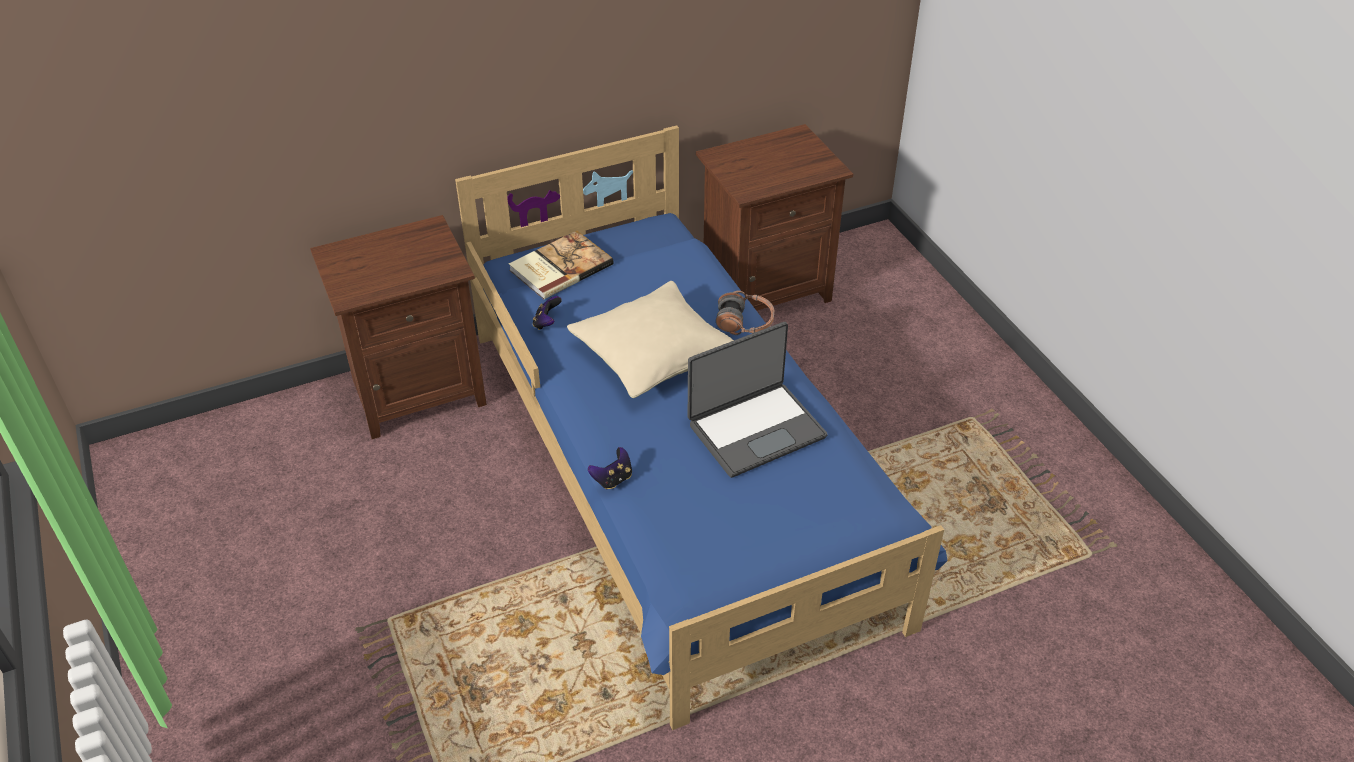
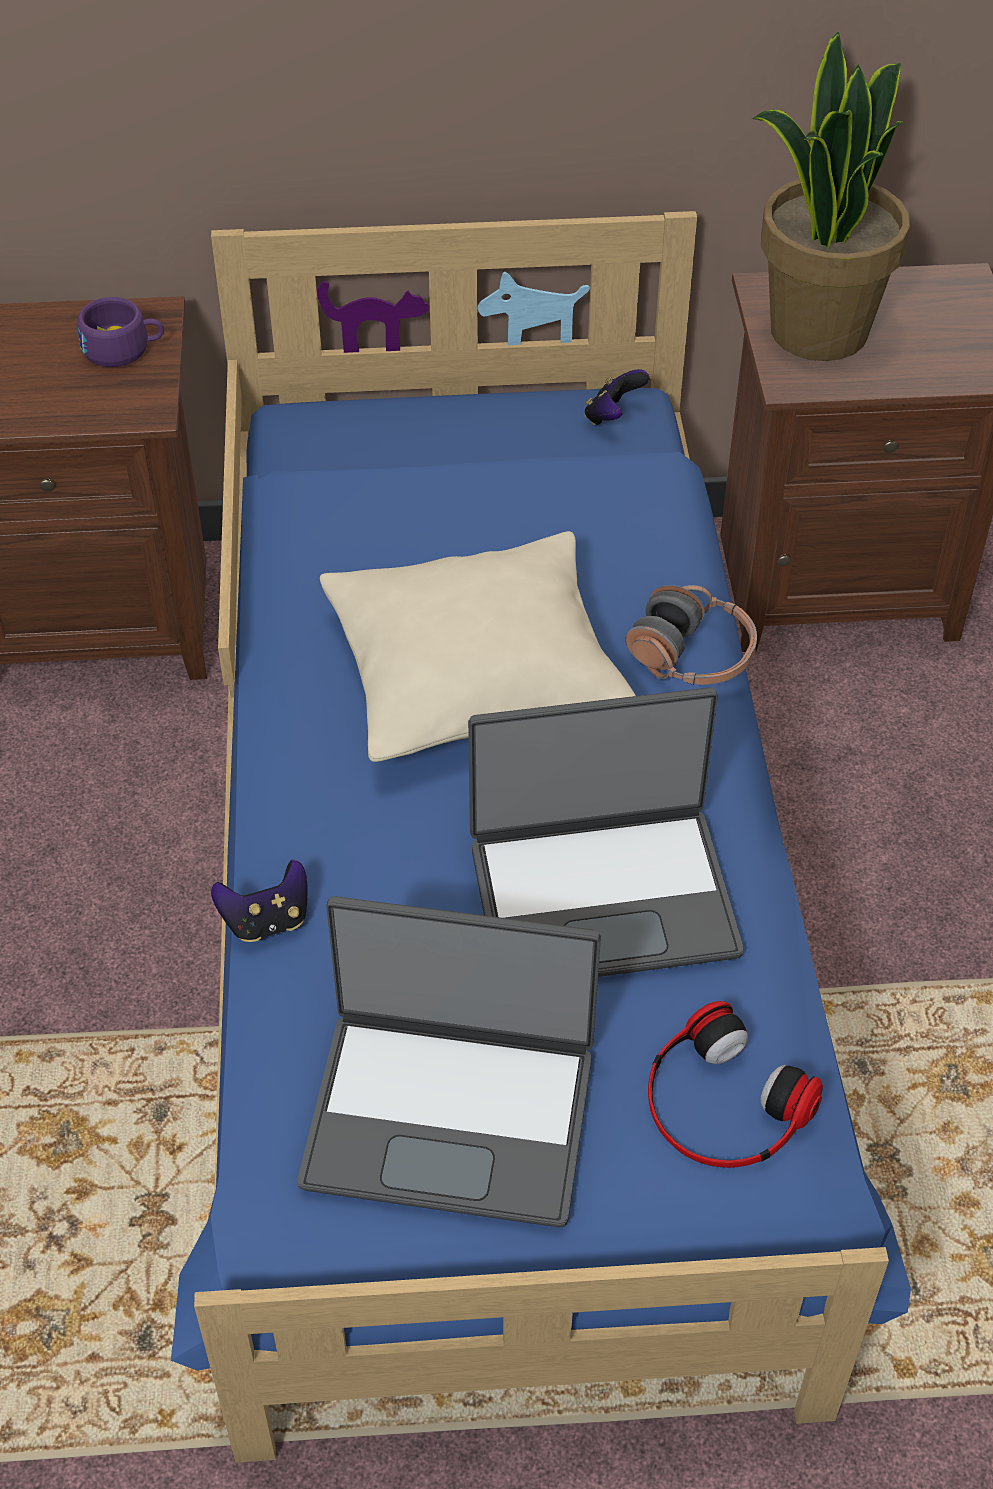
camera: 20 degrees right, 5 degrees up
(427, 245) = (124, 349): none -> purple cup
(547, 323) = (306, 557): game controller -> game controller (612, 416)
(559, 267) = (386, 449): book -> none
(735, 532) = (451, 1114): none -> laptop
(745, 168) = (816, 330): none -> potted plant
(846, 495) = (722, 1103): none -> headphones

